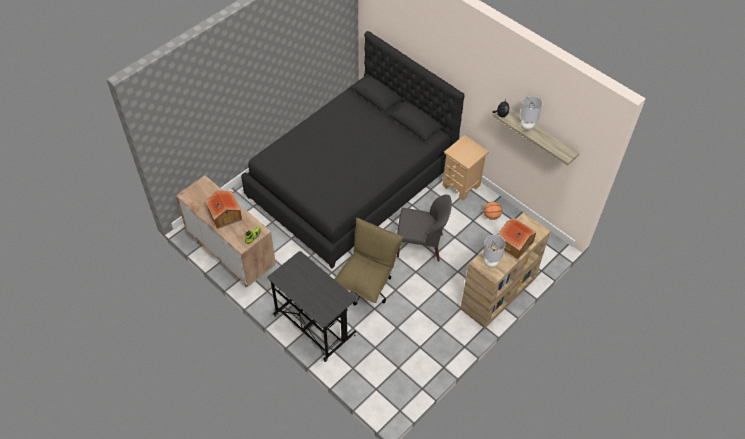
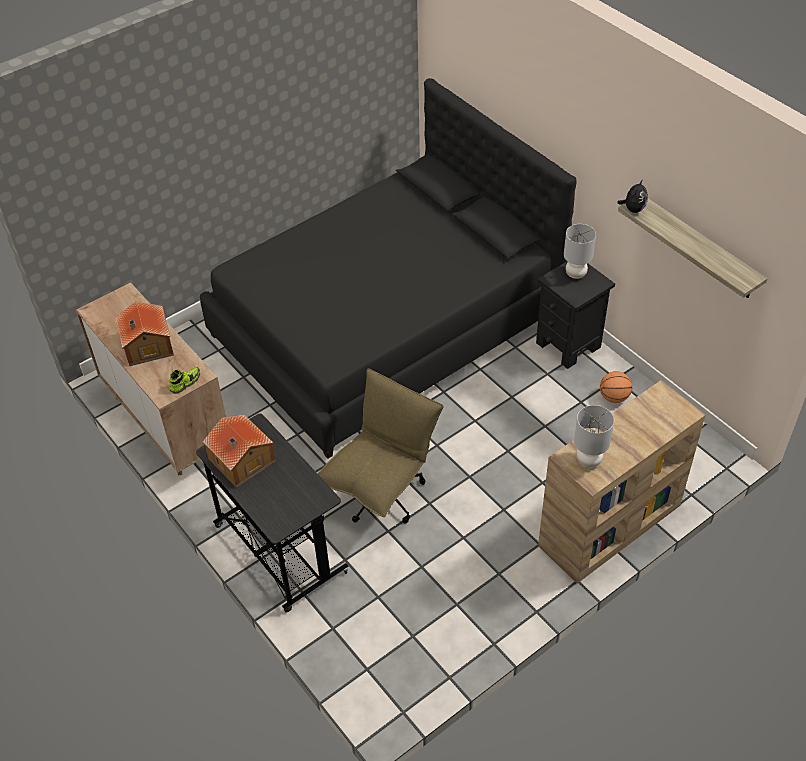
camera: 10 degrees right, 5 degrees down
(421, 245) = (485, 434): grey chair -> none
(461, 186) = (568, 346): beige nightstand -> black nightstand
(514, 244) = (636, 431): toy house -> toy house (241, 461)
(527, 127) = (677, 231): grey table lamp -> grey table lamp (576, 274)

